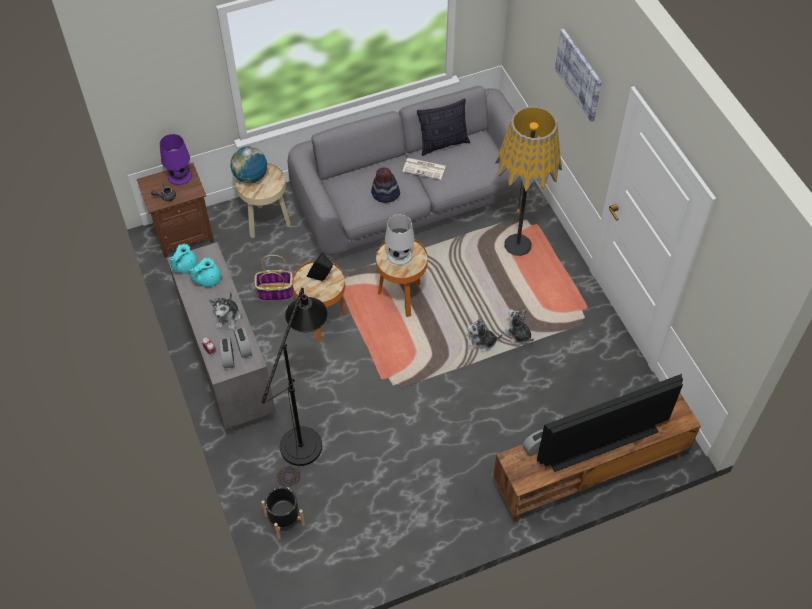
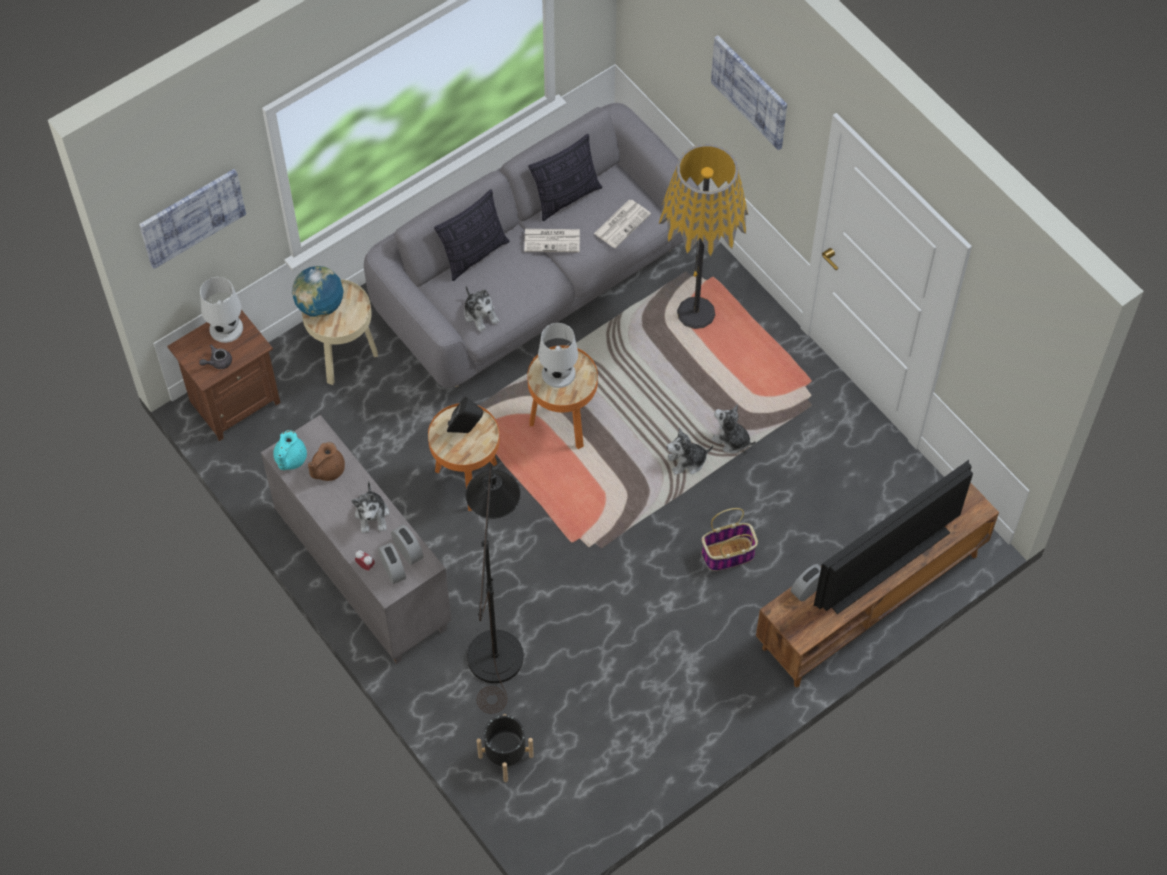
camera: 15 degrees left, 5 degrees up
(157, 80) = (192, 217): none -> picture
(179, 176) = (225, 328): purple table lamp -> white table lamp
(207, 279) = (327, 470): turquoise teapot -> brown teapot
(274, 292) = (389, 455): basket -> basket (727, 554)
(358, 206) = (480, 314): none -> plush toy
(367, 167) = (474, 254): none -> pillow
(385, 194) = (511, 289): hat -> none
(476, 167) = (622, 223): none -> newspaper

